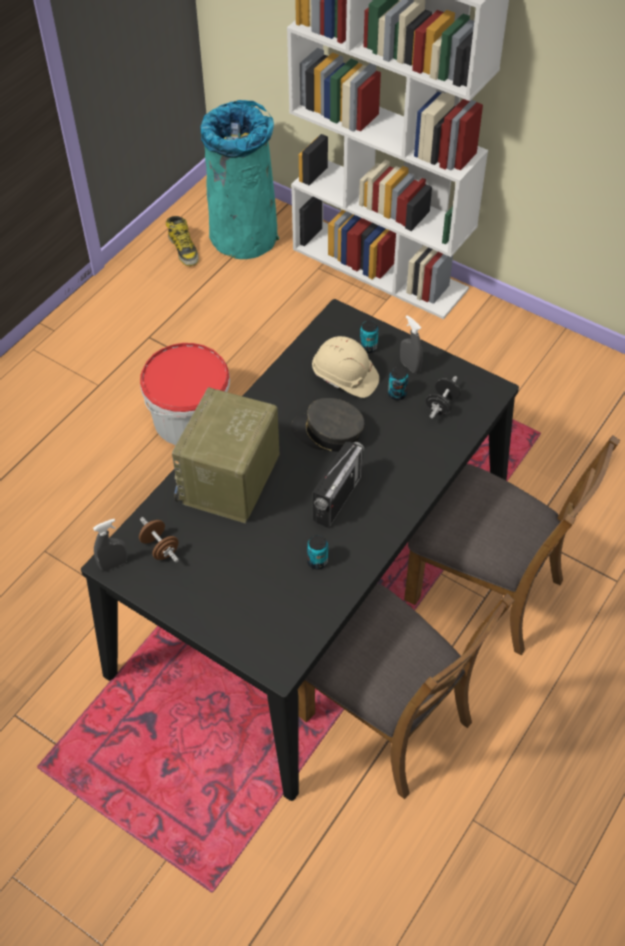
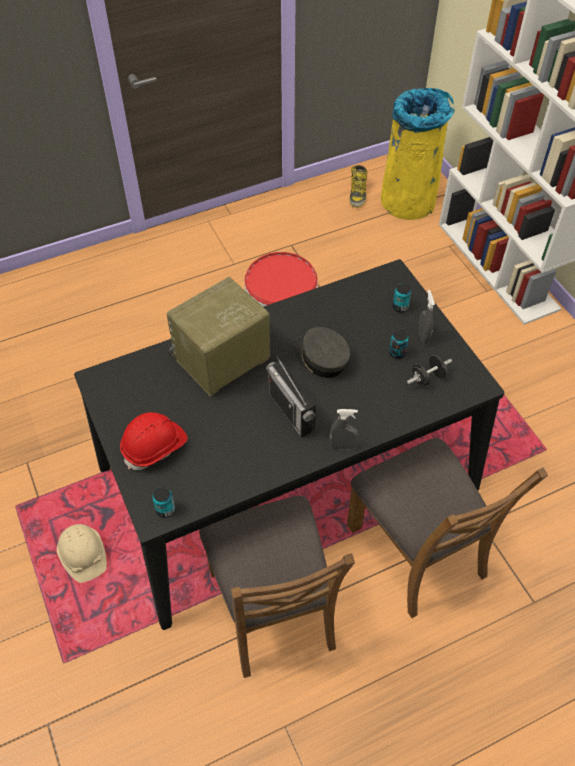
camera: 30 degrees right, 0 degrees up
(114, 564) = (98, 380): grey spray bottle -> grey spray bottle (342, 446)
(160, 547) = (137, 384): brown dumbbell -> none
(227, 600) = (155, 447): none -> red hard hat
(243, 234) = (408, 199): turquoise trash can -> yellow trash can
(317, 561) = (241, 452): can -> can (165, 510)
(337, 499) = (291, 412): radio -> radio turned 90 degrees clockwise
(345, 377) = (365, 322): beige hard hat -> beige hard hat (83, 556)

